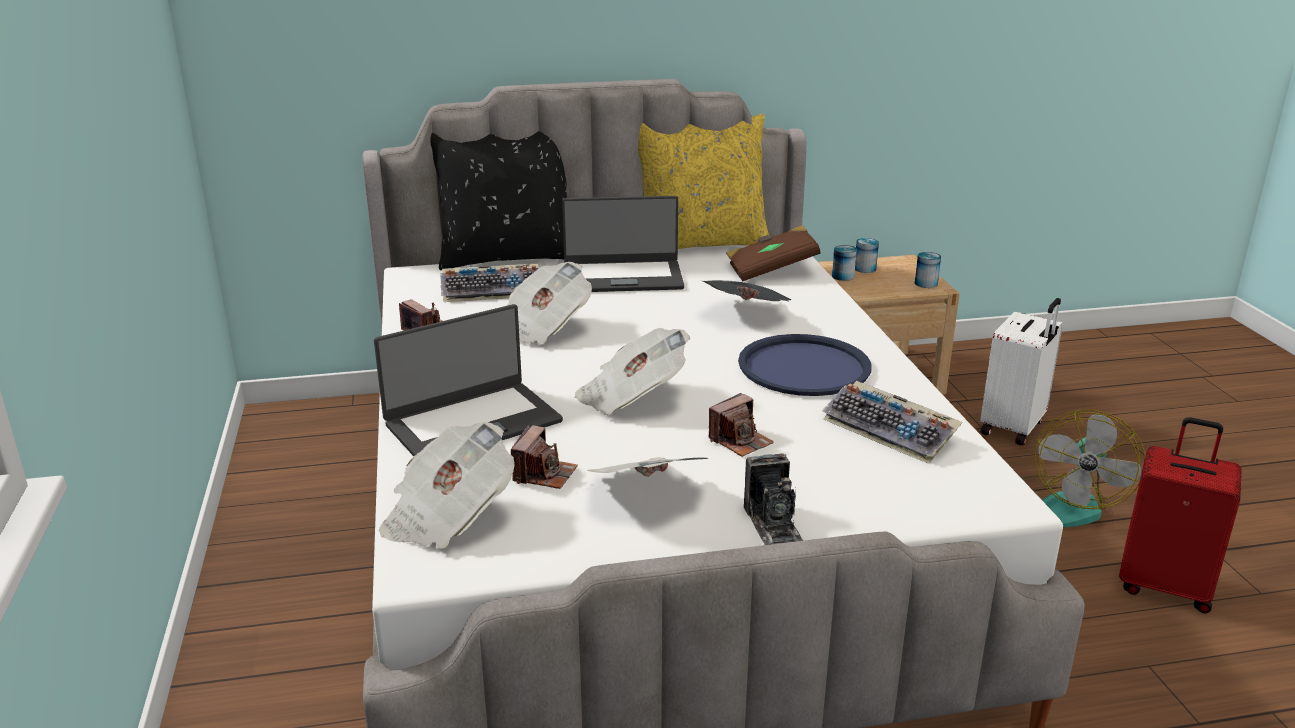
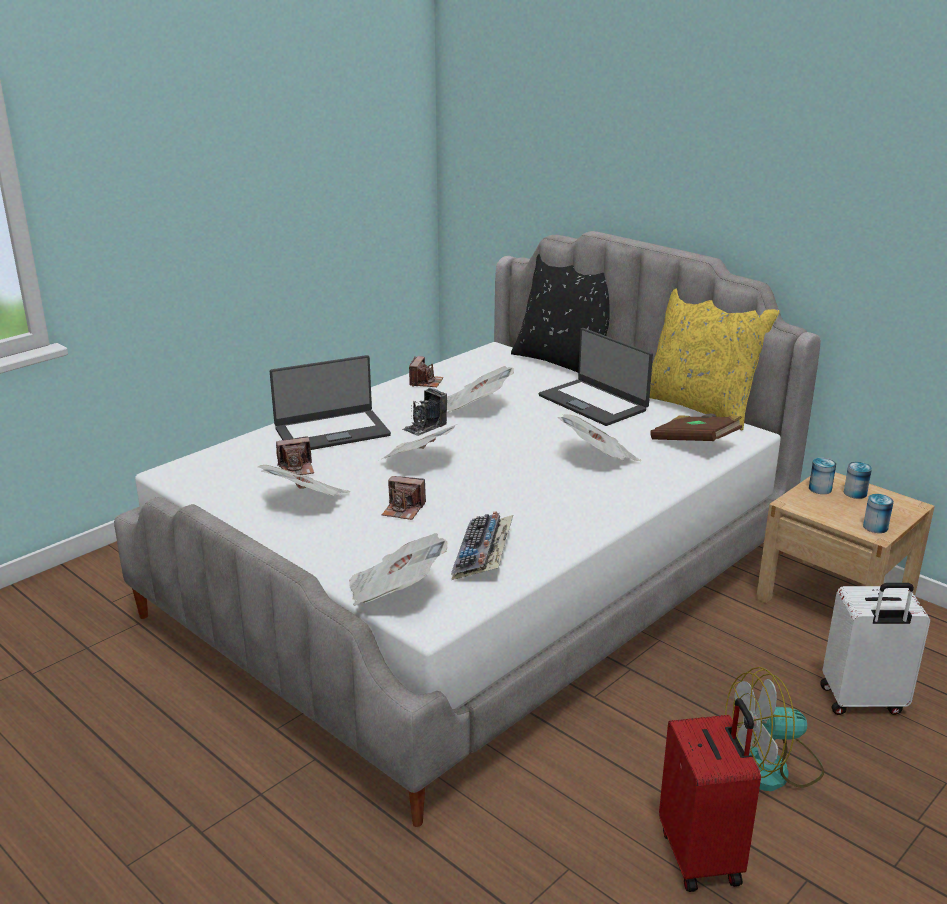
camera: 55 degrees right, 0 degrees up
(447, 516) = (227, 461): newspaper -> newspaper (395, 592)
(472, 422) = (331, 431): laptop -> laptop turned 45 degrees counterclockwise
(493, 290) = (508, 377): keyboard -> none
(772, 523) = (313, 548): camera -> camera (425, 427)
(804, 367) = (541, 500): blue tray -> none

